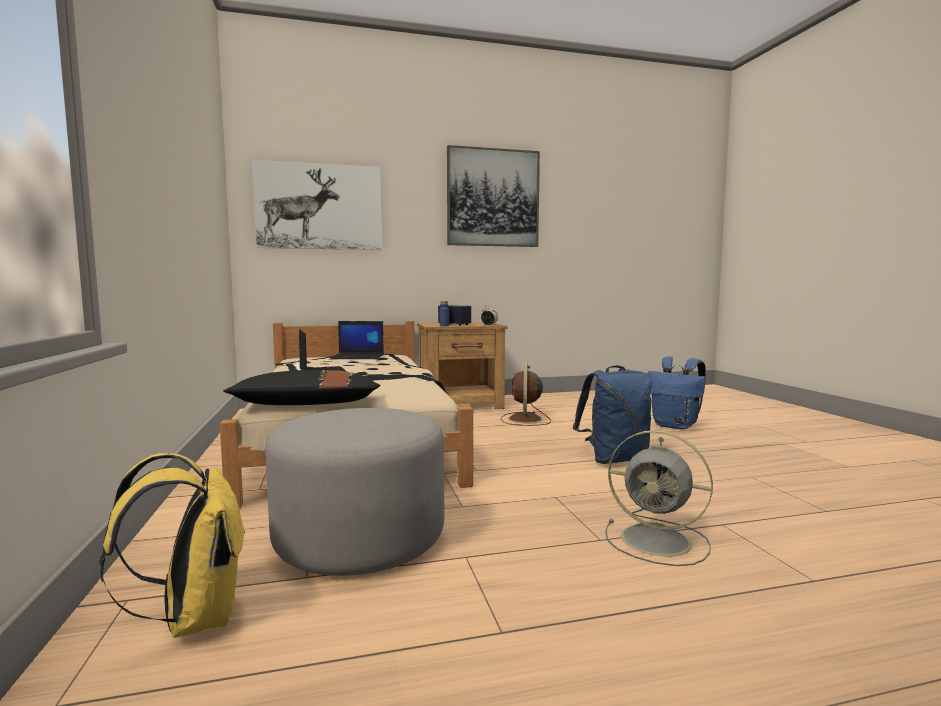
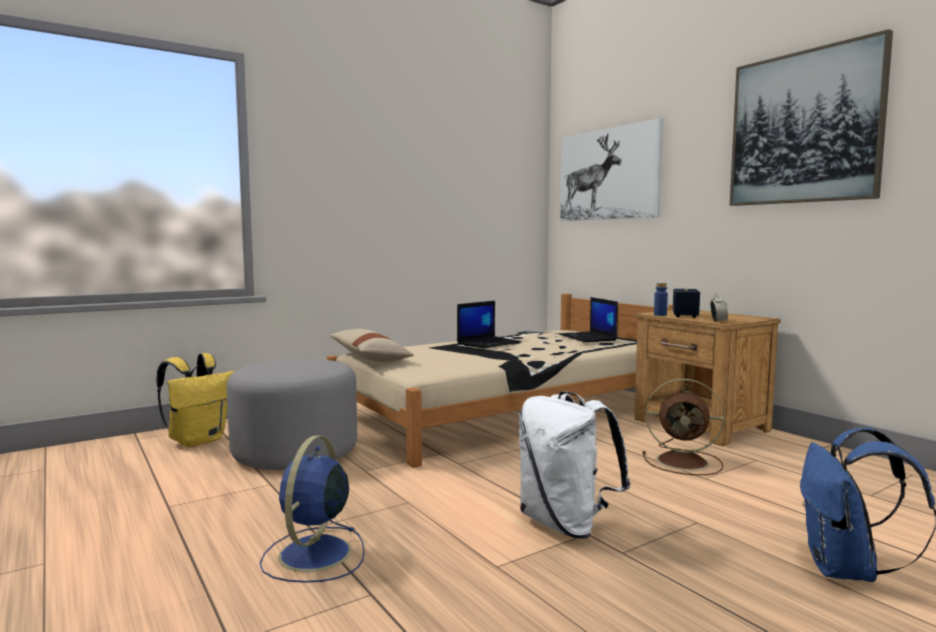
camera: 70 degrees right, 0 degrees up
(308, 405) = (369, 357): black pillow -> beige pillow
(525, 419) = (684, 462): brown fan -> brown fan turned 150 degrees counterclockwise
(614, 459) = (566, 524): blue backpack -> white backpack
(658, 541) = (313, 555): grey fan -> blue fan

